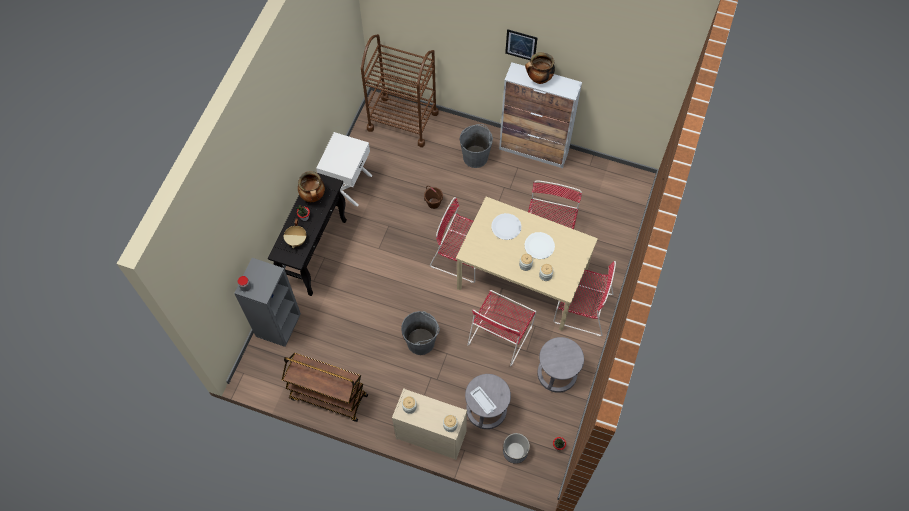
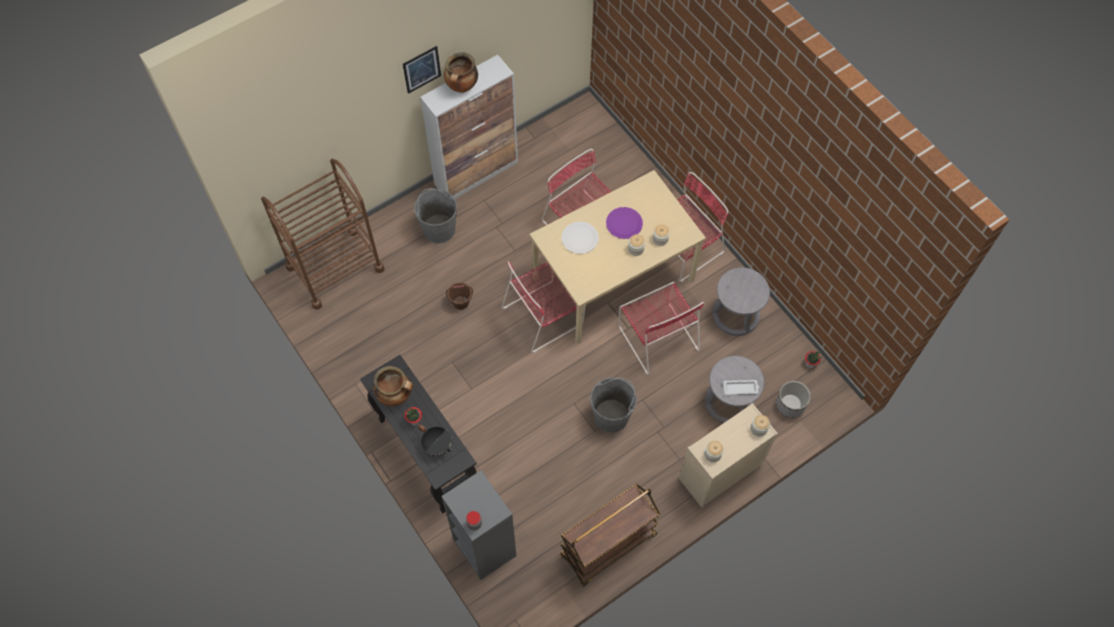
camera: 55 degrees left, 0 degrees up
(297, 240) = (437, 445): beige cooking pot -> black cooking pot
(347, 185) = (368, 371): white nightstand -> none
(539, 246) = (624, 223): white plate -> purple plate

